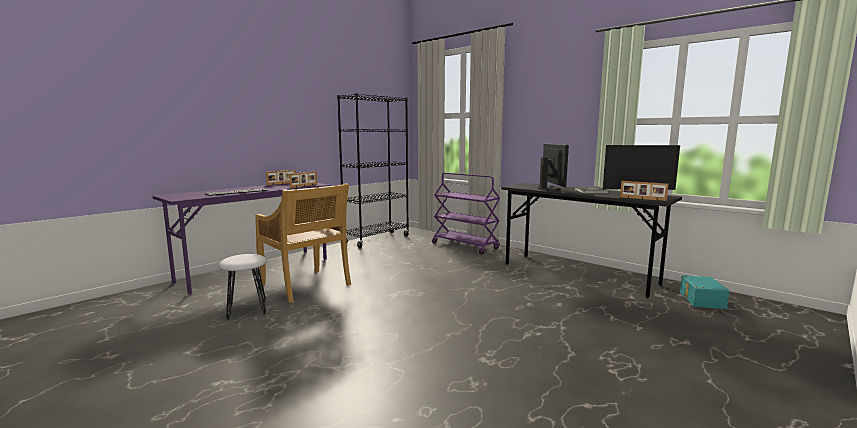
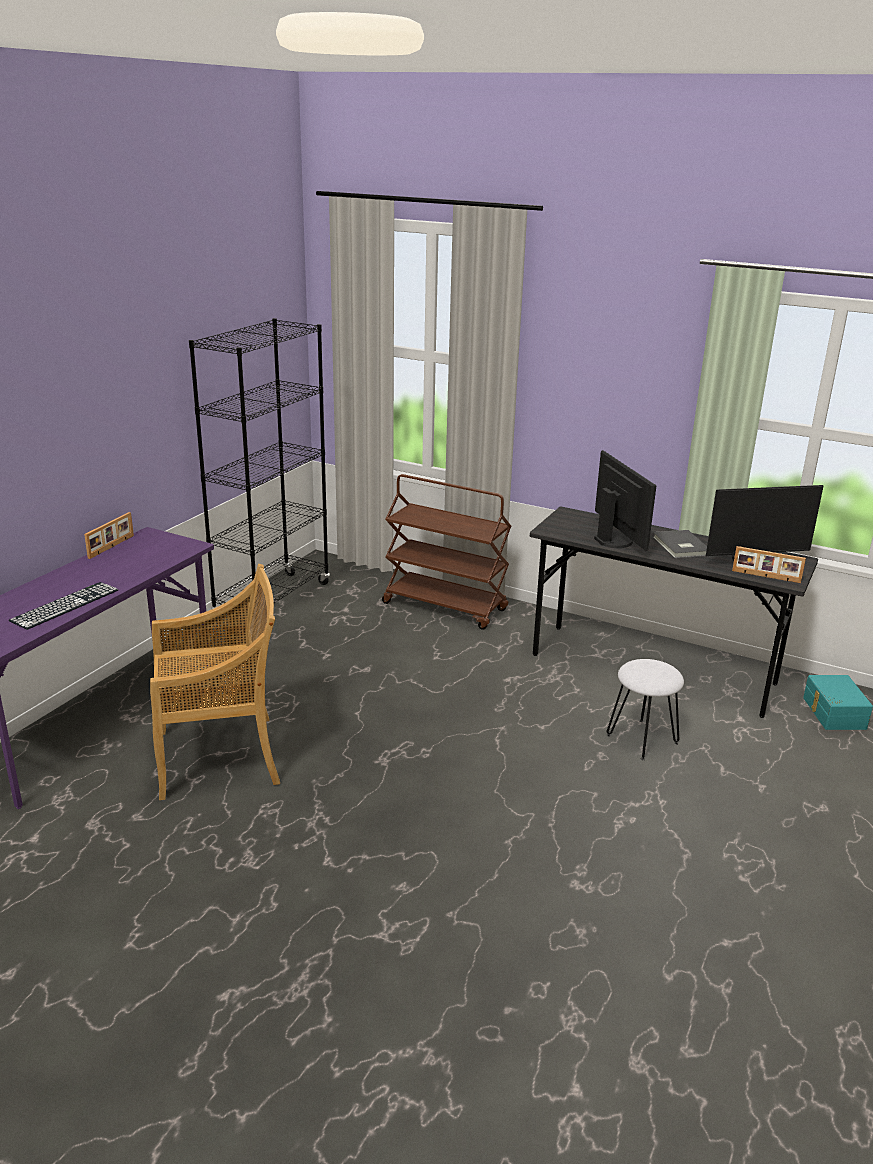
camera: 15 degrees left, 15 degrees up
(246, 310) = (156, 833): white stool -> white stool (641, 739)
(304, 186) = (169, 557): picture frame -> none
(306, 286) = (221, 756): beige chair -> beige chair turned 45 degrees counterclockwise
(465, 246) = (445, 607): purple cart -> brown cart

